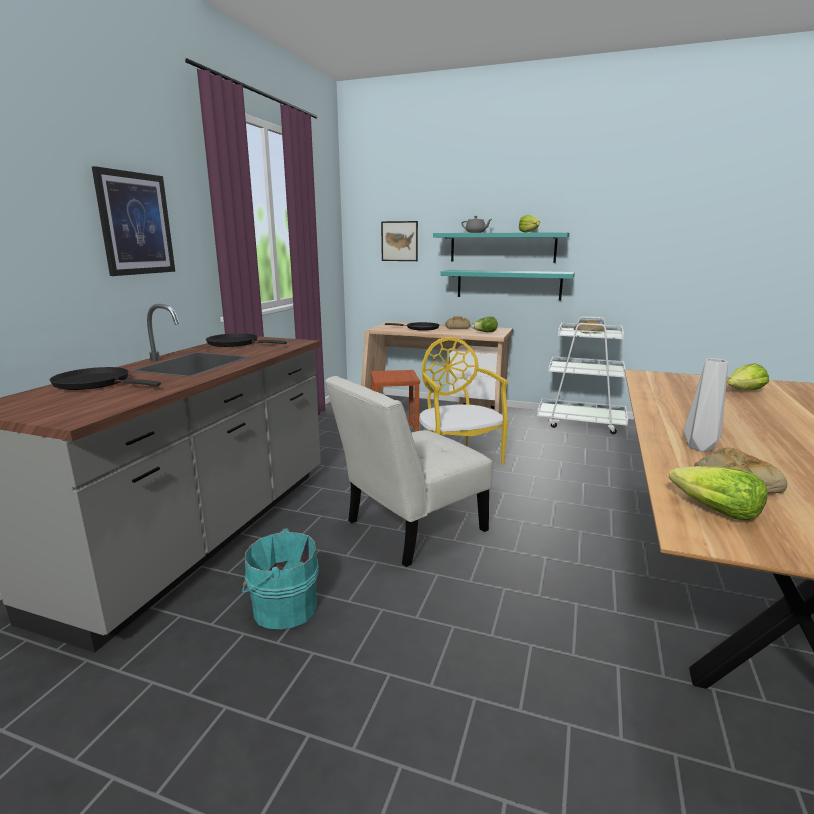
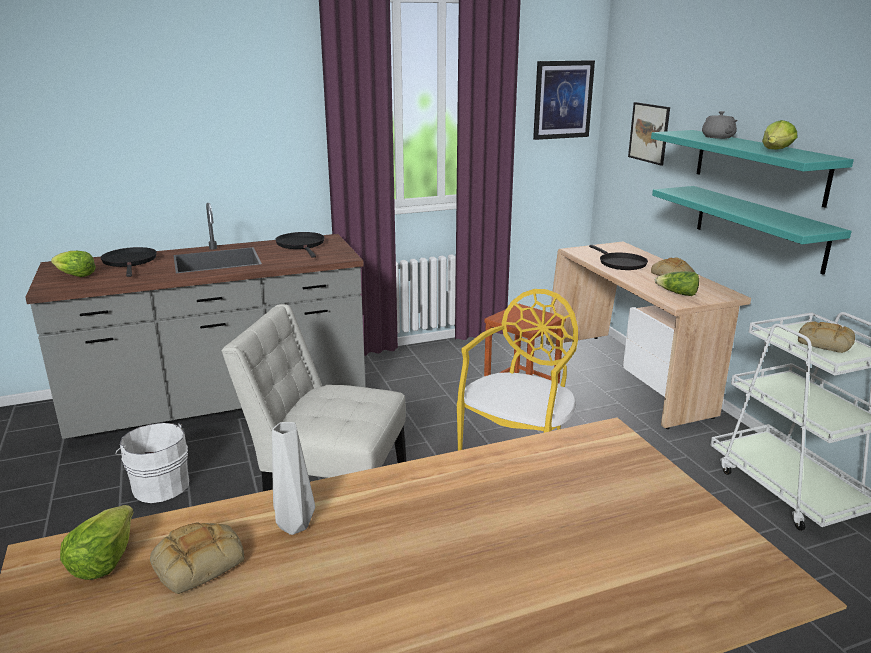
camera: 50 degrees right, 5 degrees up
(135, 224) = (240, 125): picture -> picture (563, 100)
(282, 607) = (160, 485): turquoise bucket -> white bucket
(745, 391) = (632, 525): lettuce -> lettuce (74, 275)

